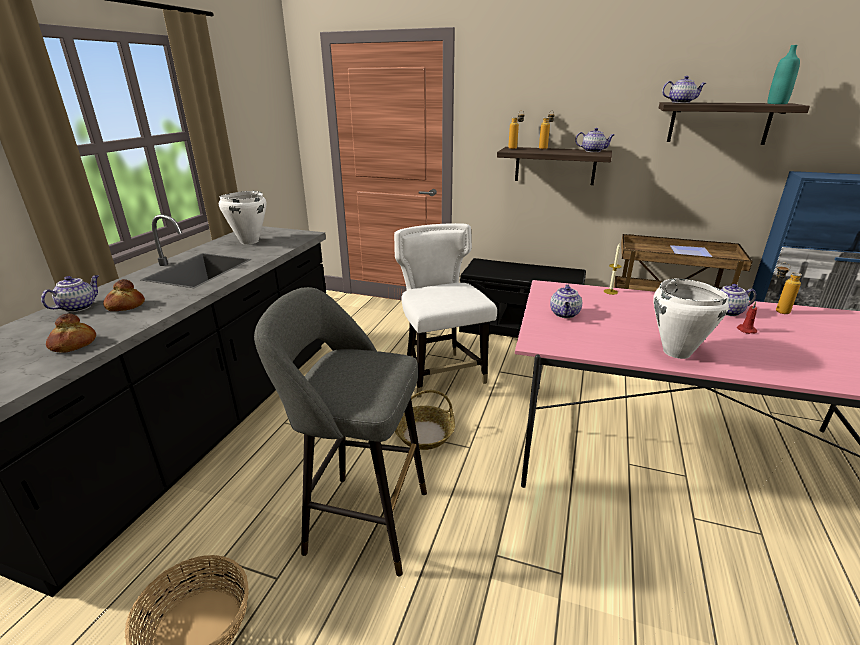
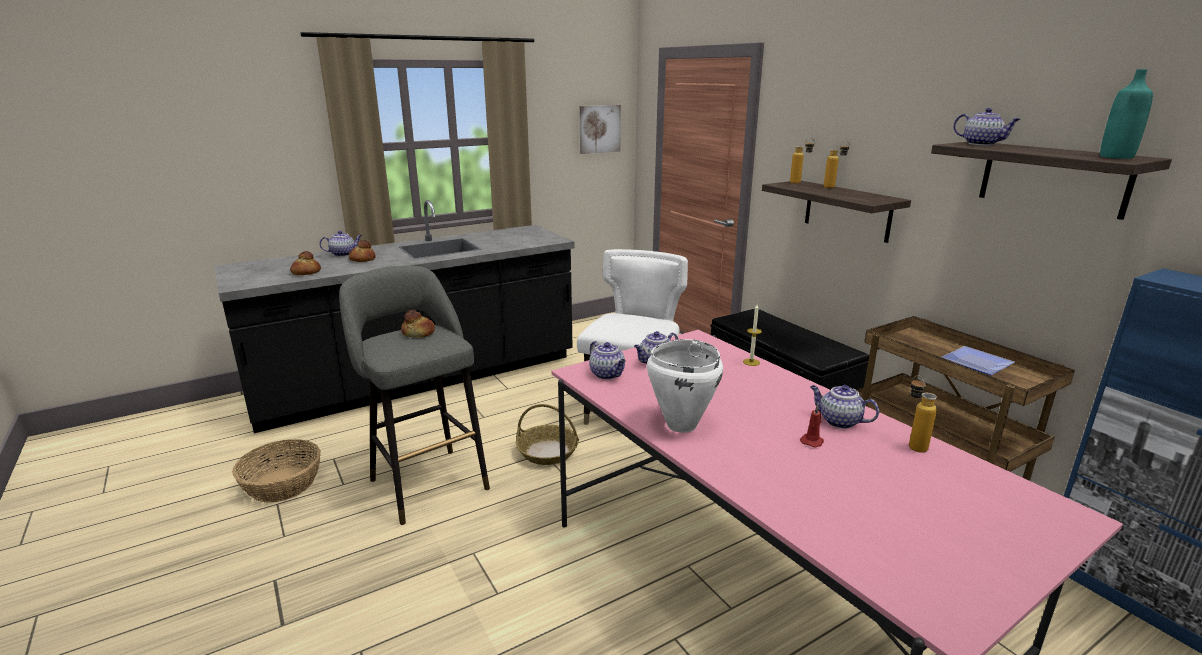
camera: 40 degrees right, 5 degrees down
(249, 241) = (507, 237): white cooking pot -> none
(271, 118) = (599, 129): none -> picture
(348, 363) = (419, 333): none -> bread
(593, 151) = (878, 197): teapot -> teapot (608, 374)

